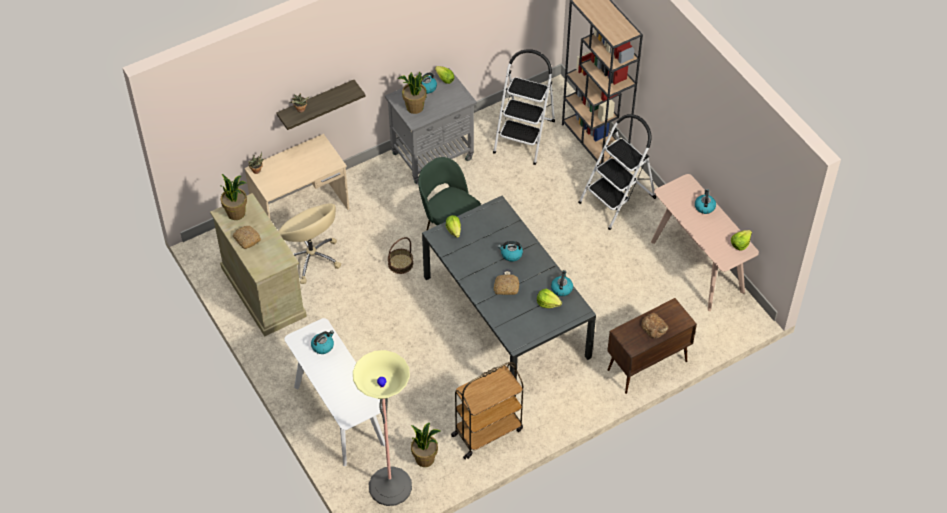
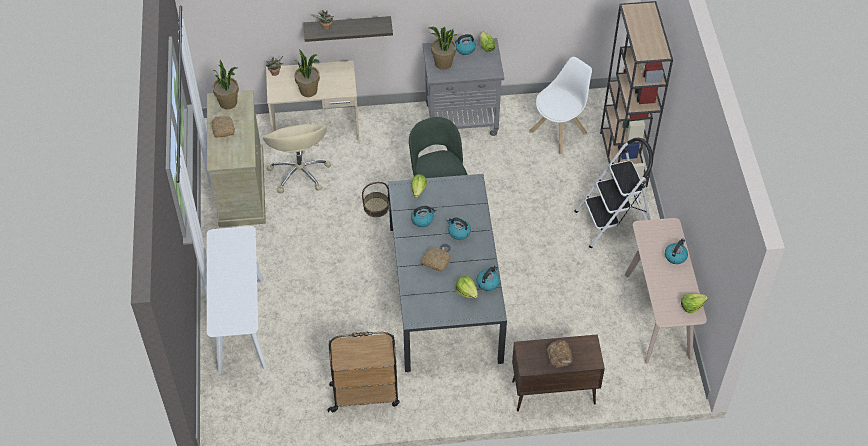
camera: 25 degrees right, 0 degrees up
(323, 346) = (236, 251): kettle -> kettle (422, 219)
(390, 486) = (247, 409): floor lamp -> none
(425, 459) = (293, 396): potted plant -> potted plant (309, 90)
(525, 135) = (559, 131): step ladder -> white chair

